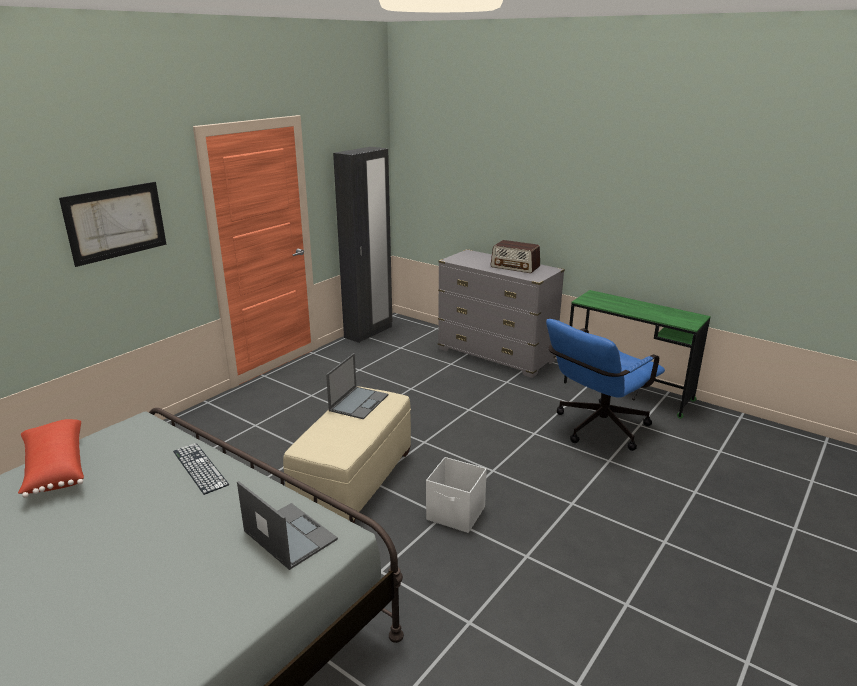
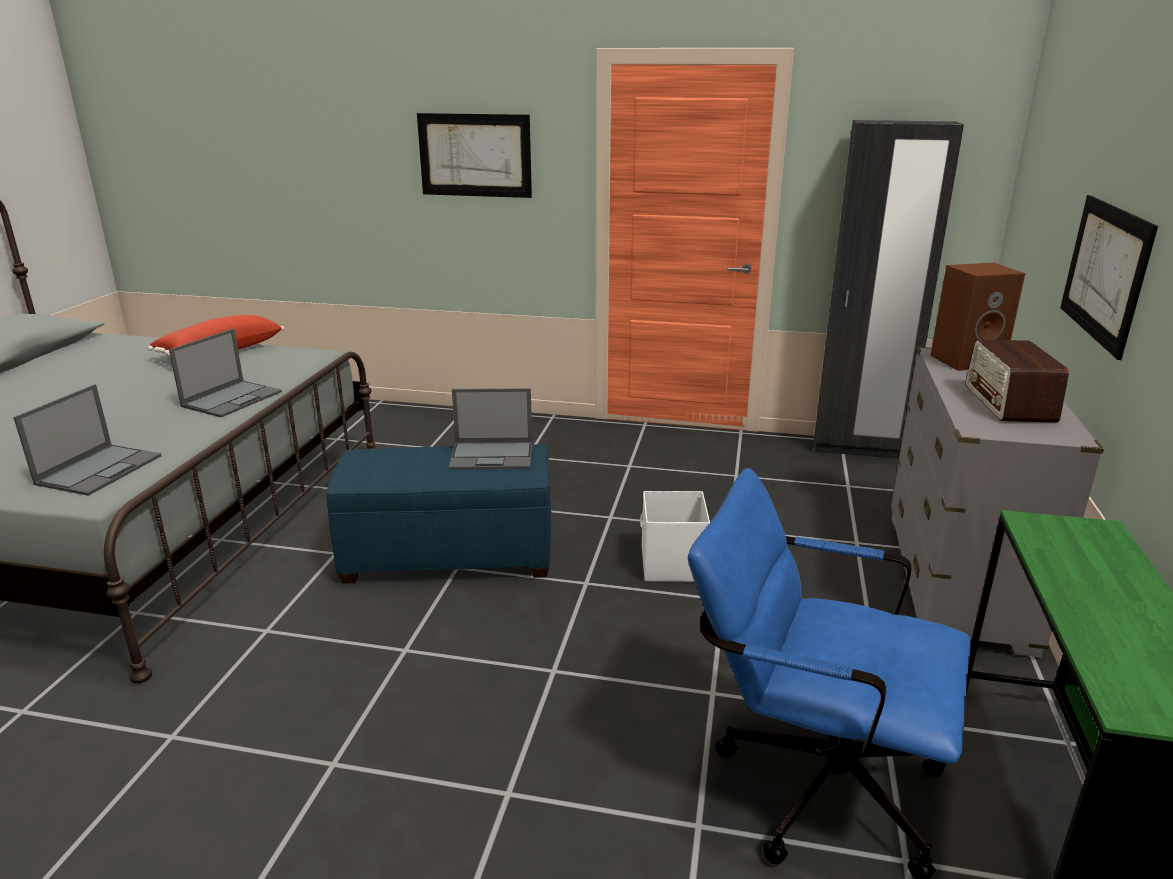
camera: 65 degrees right, 0 degrees up
(200, 468) = (232, 399): keyboard -> laptop
(353, 480) = (450, 555): beige ottoman -> blue ottoman
(456, 514) = (413, 662): white storage box -> white storage box (672, 565)
(464, 258) = (967, 360): none -> brown speaker
(521, 204) = (1105, 272): none -> picture

